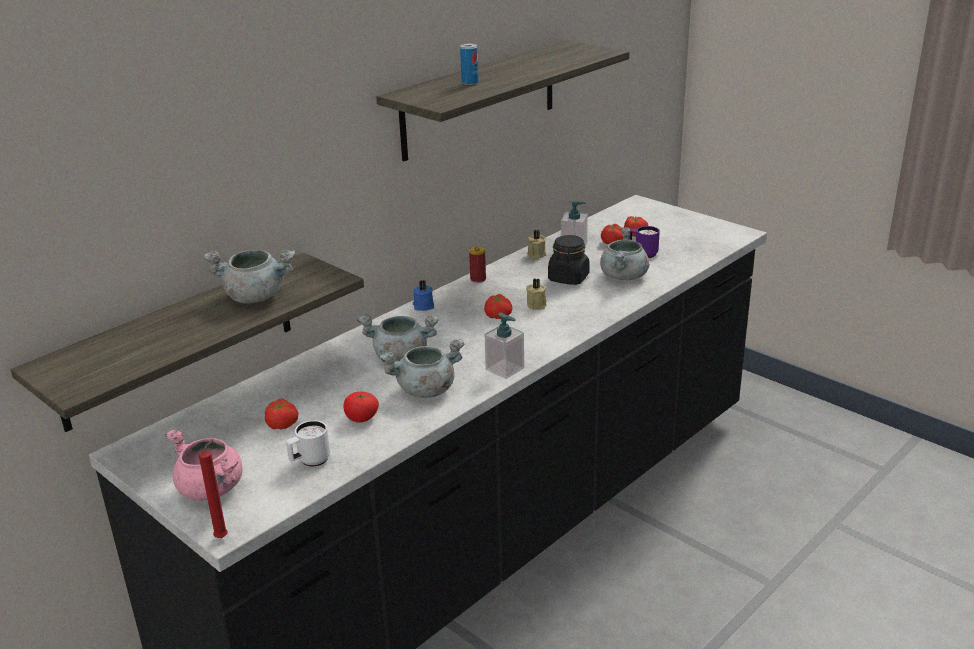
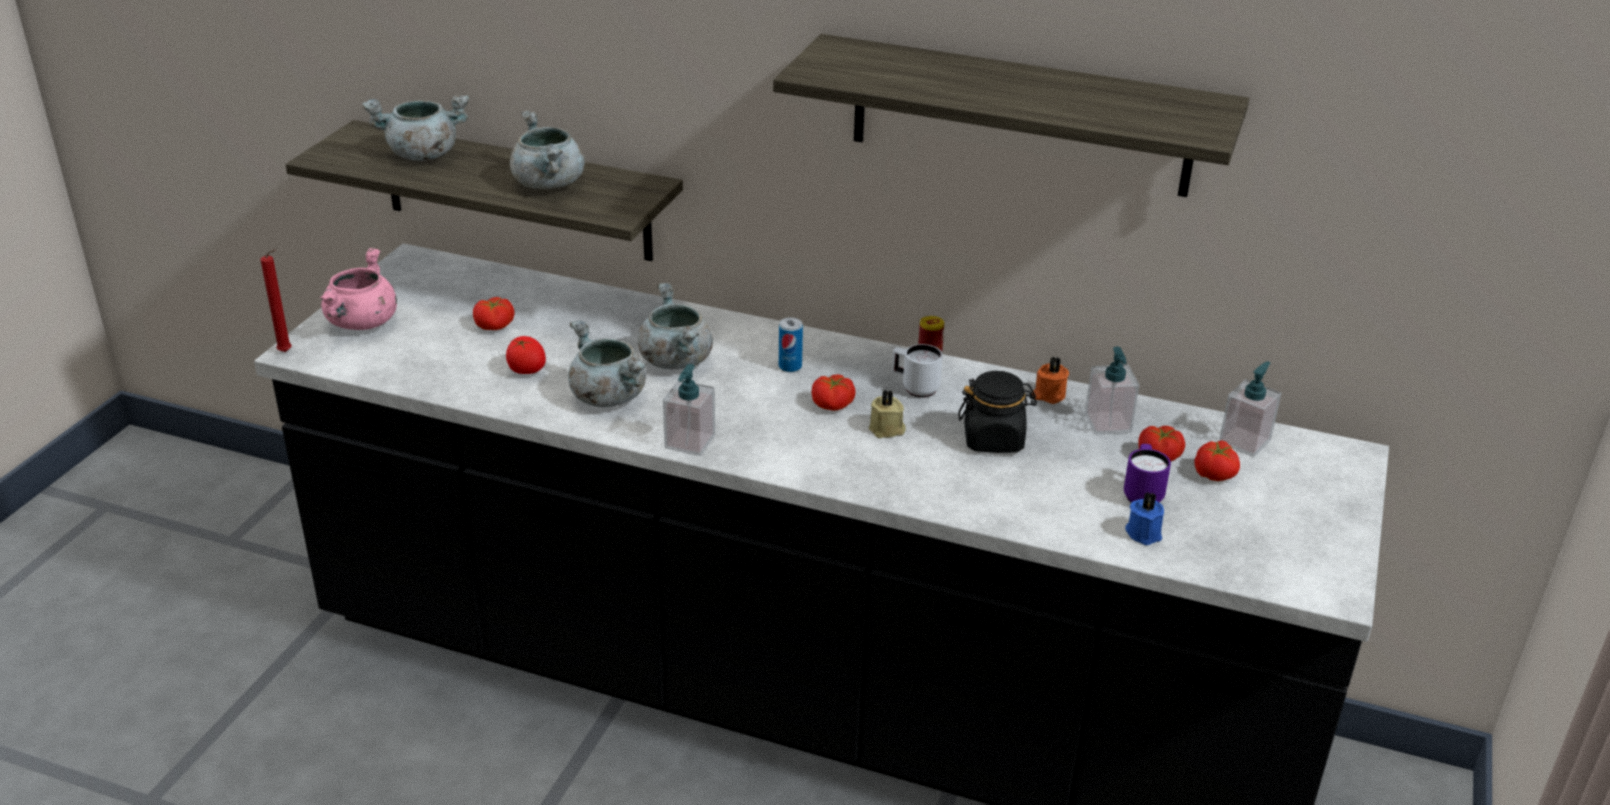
camera: 65 degrees right, 5 degrees up
(310, 461) = (428, 362): white mug -> white mug (915, 388)
(423, 306) = (819, 342): blue candle -> blue candle (1144, 532)
(470, 82) = (927, 72): can -> can (790, 366)
(536, 255) = (1048, 395): beige candle -> orange candle
(612, 221) = (1244, 441): none -> soap dispenser
(624, 277) = (1040, 490): grey cooking pot -> grey cooking pot (422, 155)

